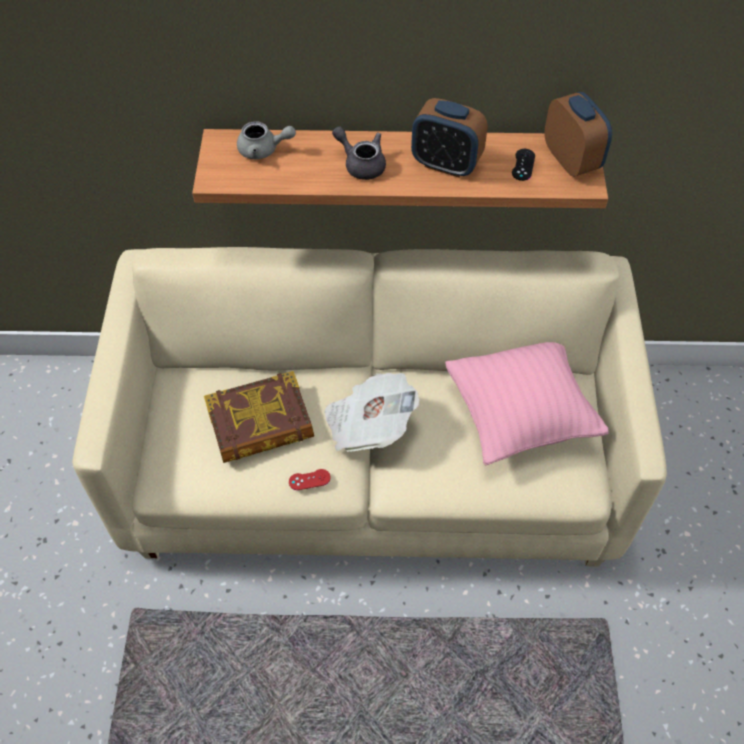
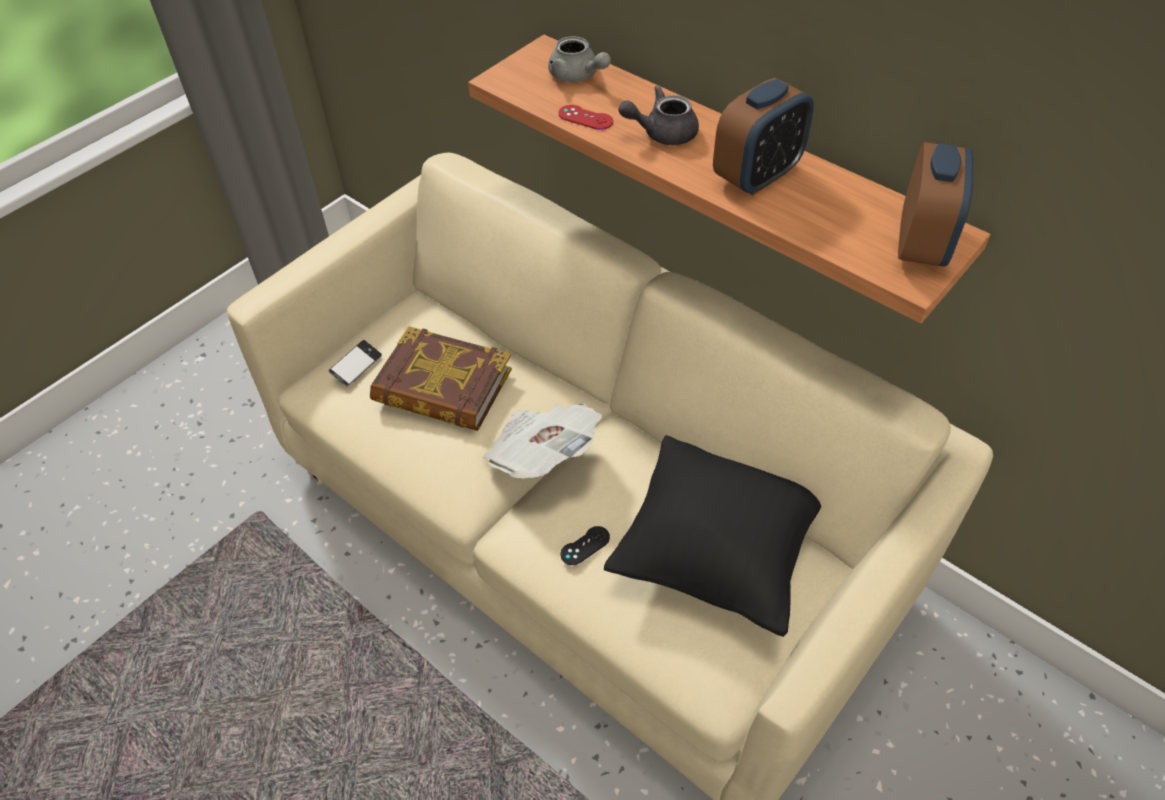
camera: 40 degrees right, 5 degrees down
(179, 448) = (356, 366): none -> phone
(309, 479) = (434, 469): red game controller -> red game controller (585, 118)
(361, 164) = (662, 133): grey teapot -> grey teapot turned 90 degrees counterclockwise
(446, 164) = (757, 176): alarm clock -> alarm clock turned 105 degrees counterclockwise
(519, 415) = (715, 554): pink pillow -> black pillow
(523, 165) = (852, 220): black game controller -> black game controller (585, 545)

